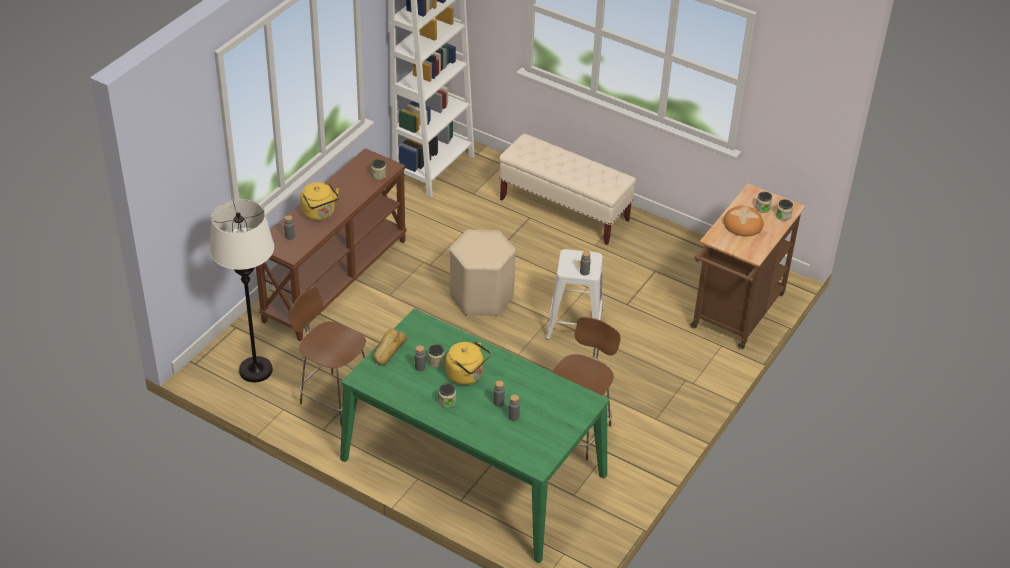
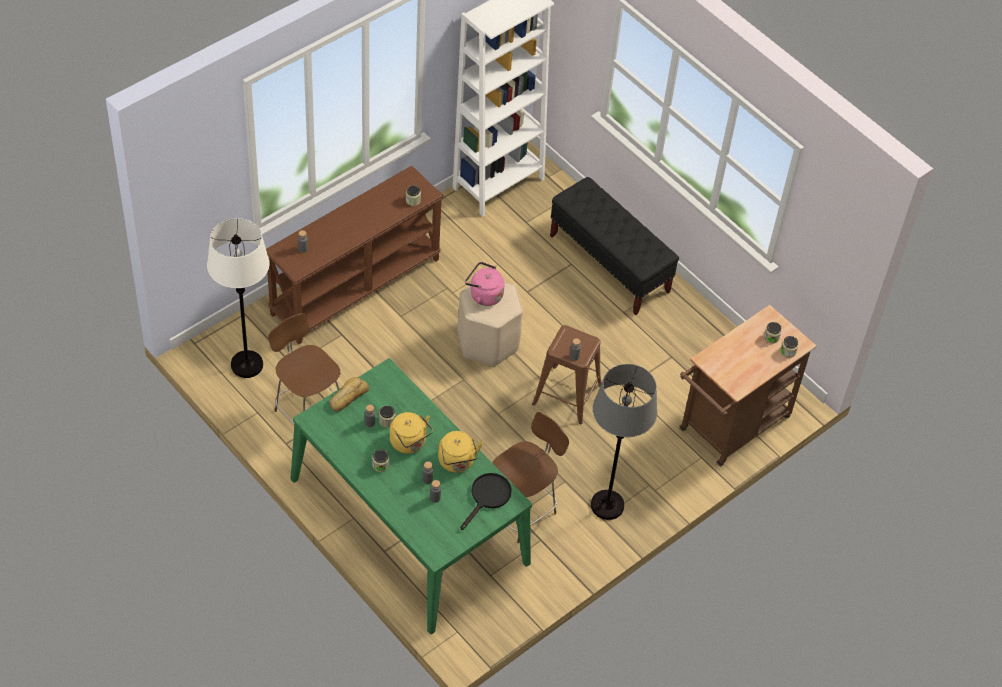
camera: 15 degrees right, 10 degrees up
(320, 213) = (340, 230): yellow kettle -> yellow kettle (457, 462)
(474, 244) = (484, 295): none -> pink kettle
(564, 210) = (609, 264): beige bench -> black bench
(564, 403) = (488, 497): none -> black frying pan
(575, 323) = (567, 394): white stool -> brown stool
(655, 407) = (607, 505): none -> grey floor lamp
(743, 224) = (743, 351): bread -> none

